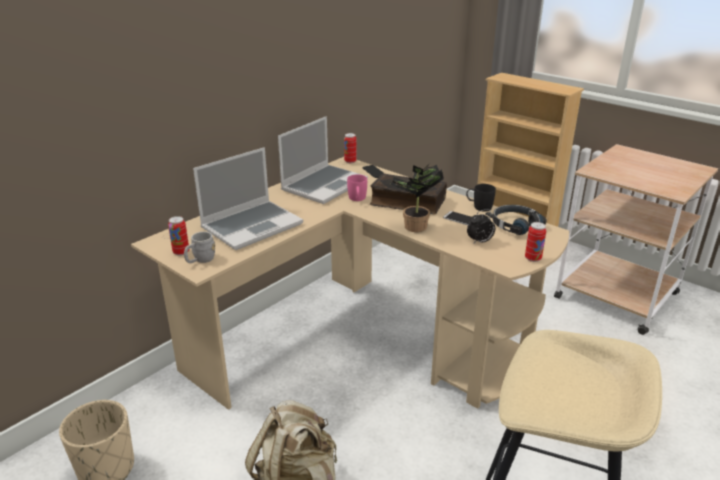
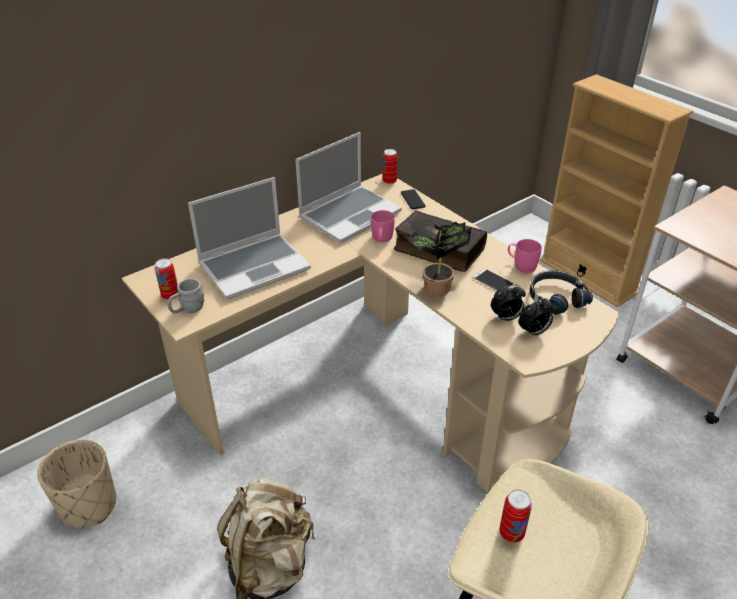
camera: 10 degrees right, 10 degrees up
(479, 207) = (521, 265): black mug -> pink mug
(506, 249) = (533, 332): none -> alarm clock
(533, 258) = (560, 350): can -> can (511, 533)

